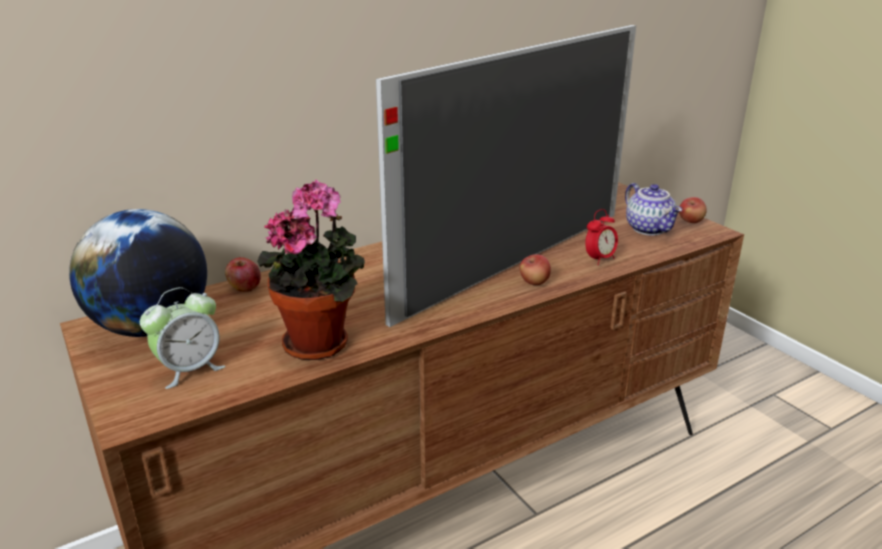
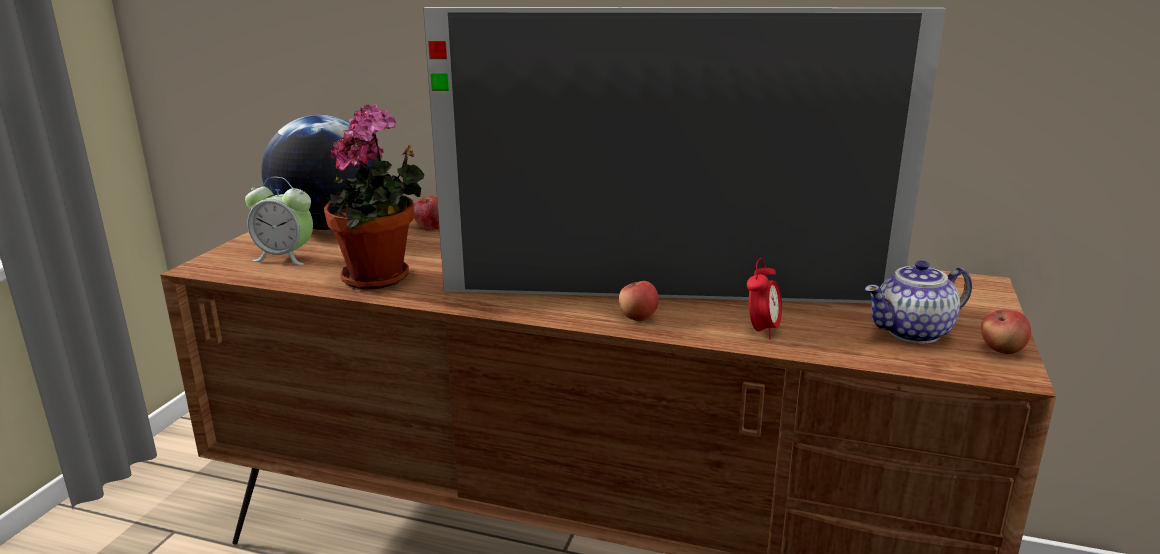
camera: 50 degrees right, 5 degrees down
(599, 259) = (762, 331): alarm clock -> alarm clock turned 75 degrees counterclockwise
(650, 229) = (913, 333): teapot -> teapot turned 45 degrees clockwise

